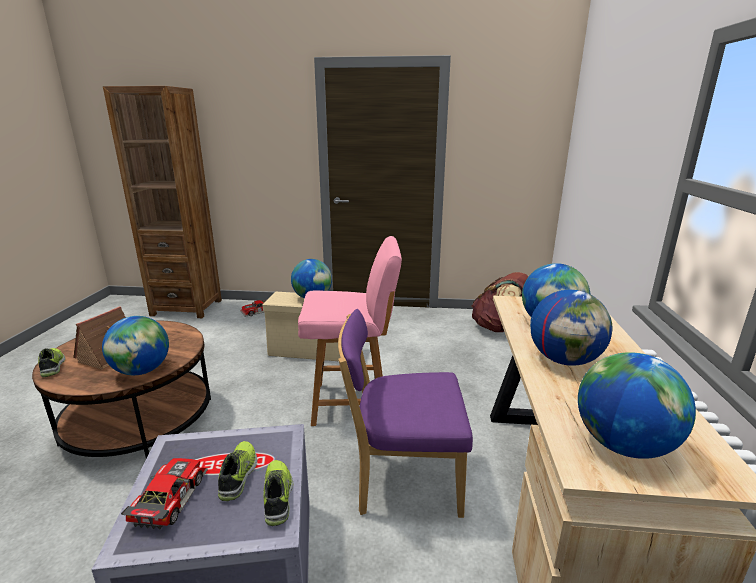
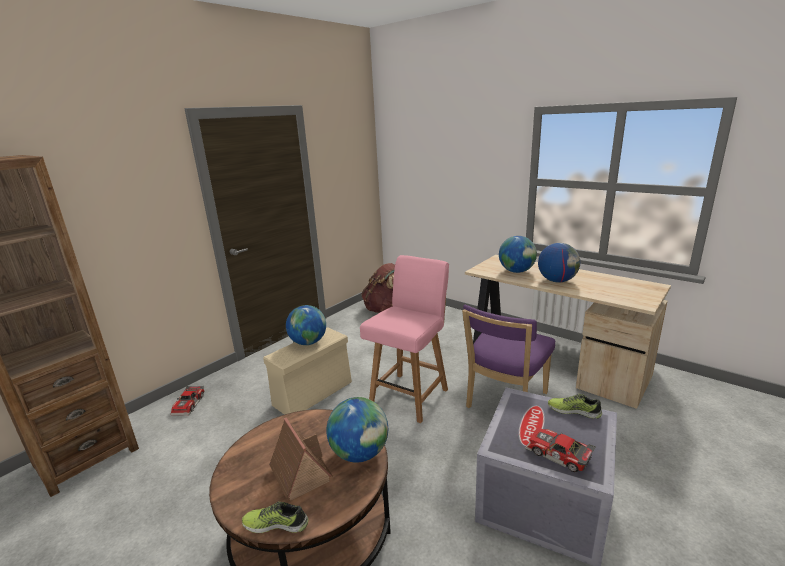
camera: 55 degrees left, 0 degrees up
(239, 474) = (546, 421): shoe -> none
(622, 445) = (631, 293): globe -> none

